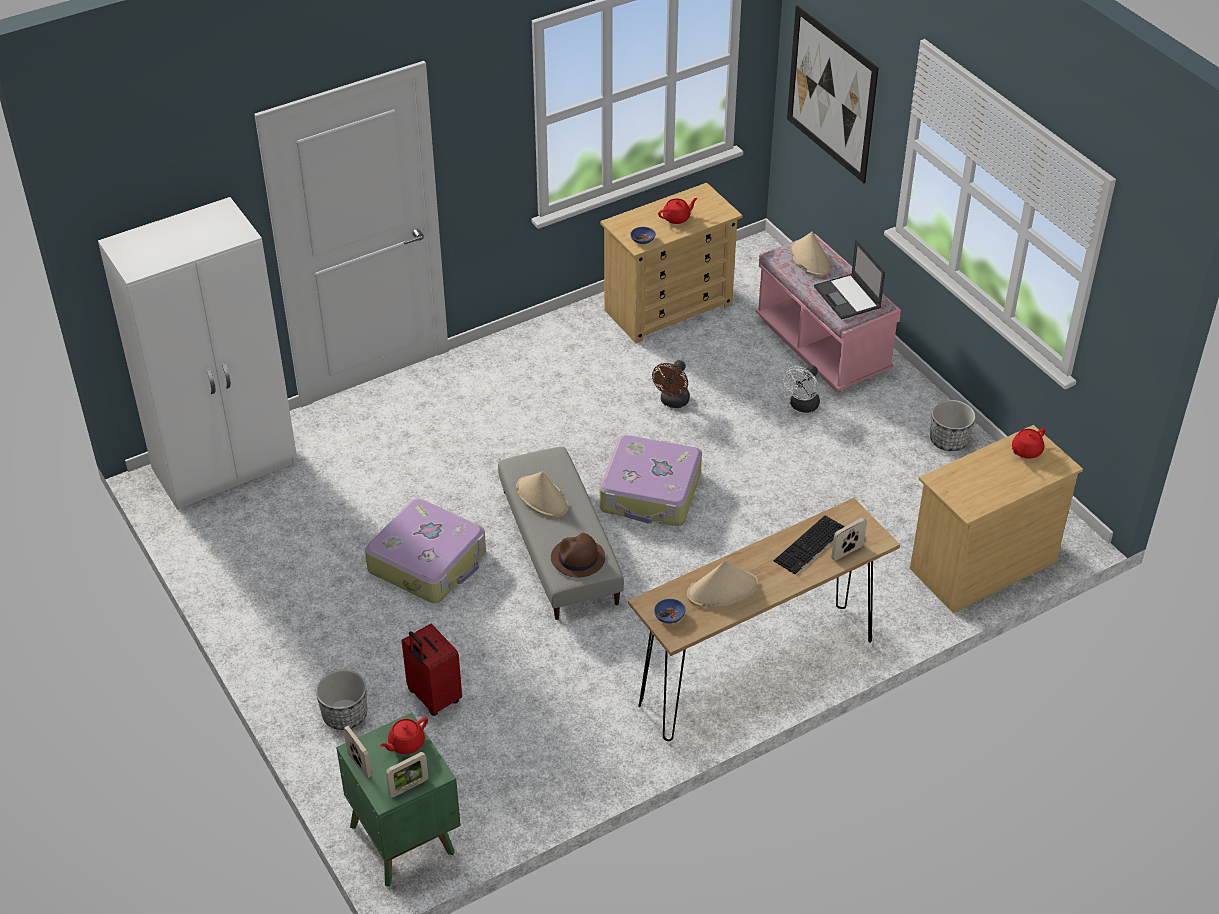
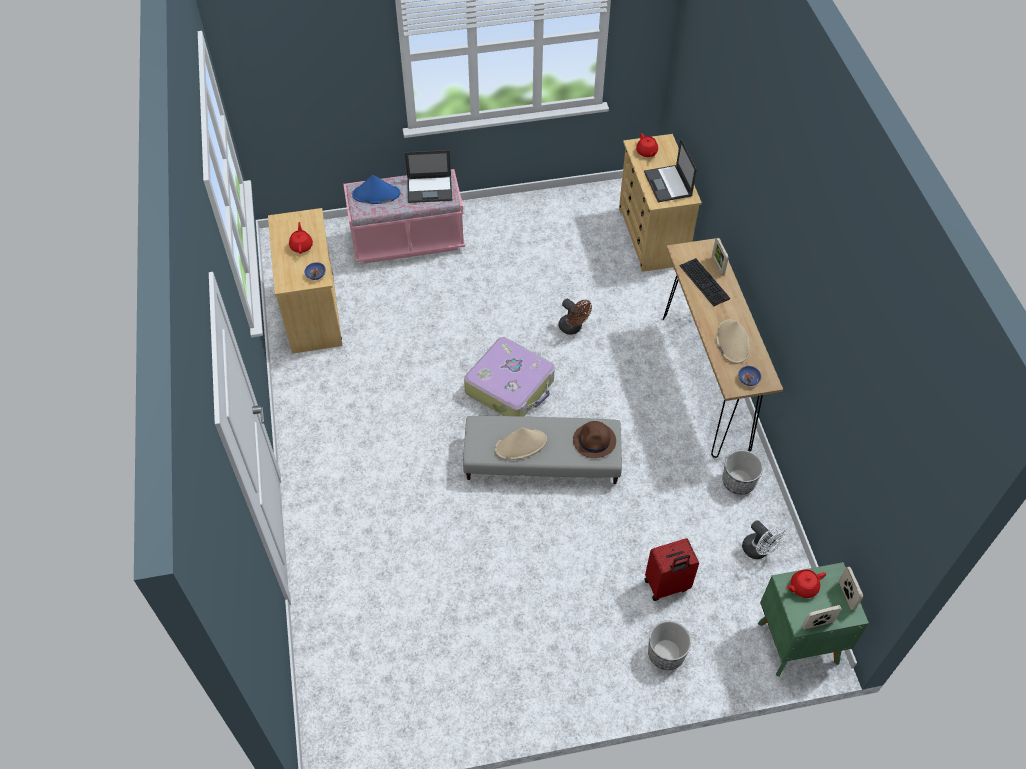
camera: 70 degrees left, 10 degrees up
(226, 466) = (338, 684): white wardrobe -> none
(405, 743) = (803, 587): red teapot -> red teapot turned 90 degrees clockwise
(429, 562) = (523, 552): suitcase -> none
(673, 402) = (421, 343): brown fan -> brown fan (573, 328)
(802, 406) = (463, 272): white fan -> white fan (759, 551)
(810, 259) = (376, 194): beige hat -> blue hat
(831, 94) = (301, 83): picture -> none
(949, 441) = (534, 210): planter -> planter (738, 482)
(978, 484) = (668, 184): none -> laptop

